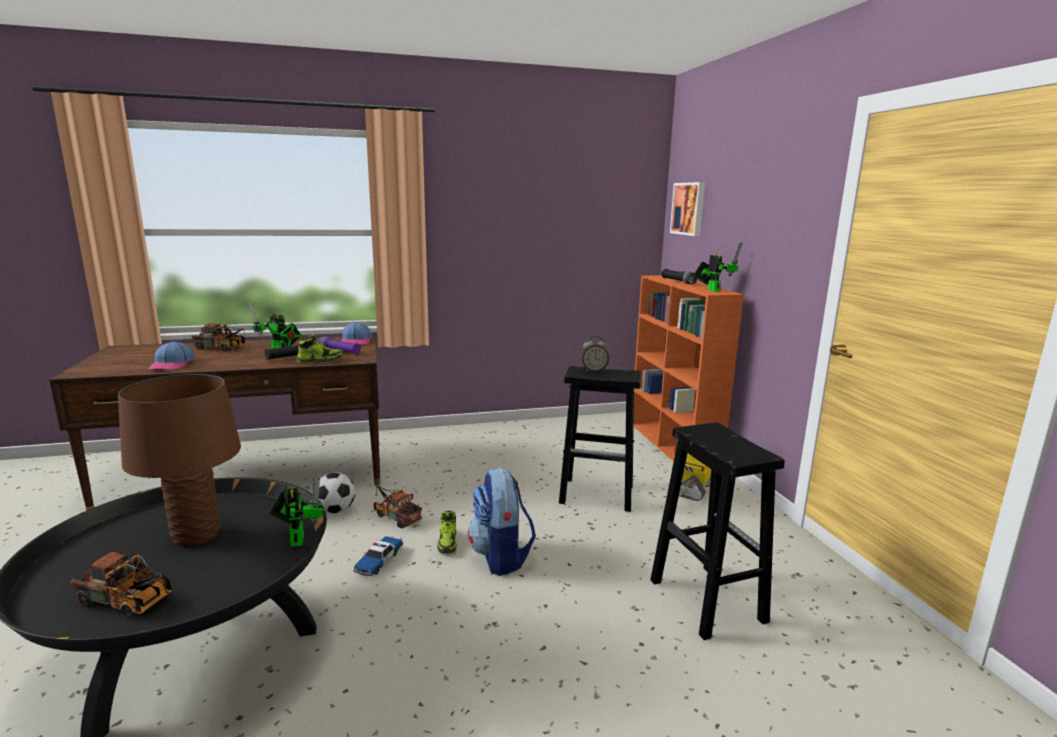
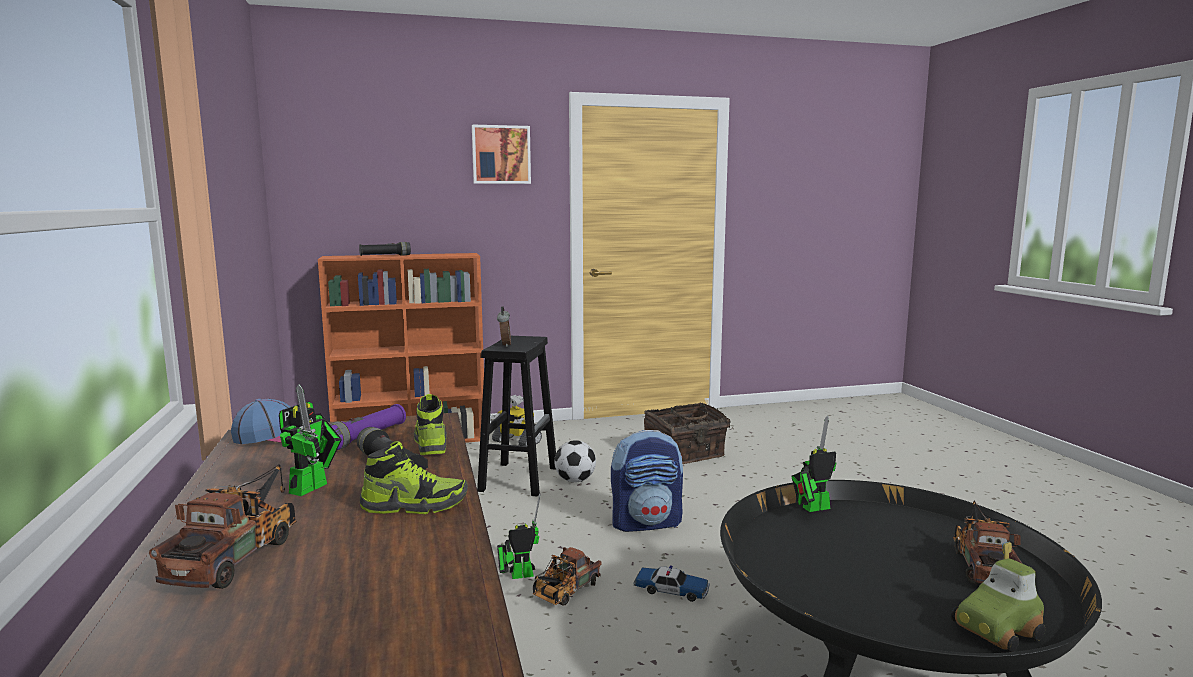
camera: 90 degrees left, 5 degrees down
(59, 573) = (997, 631): none -> toy car
(172, 364) = (407, 578): cap -> none
(196, 535) = (851, 564): brown table lamp -> none
(335, 511) = (545, 648): football -> football (575, 480)
(448, 543) = (625, 552): shoe -> shoe (414, 505)
(689, 208) = (334, 174): picture -> picture (501, 155)
(705, 599) = (685, 454): black stool -> basket
(712, 290) = (447, 254): toy robot -> toy robot (518, 575)

